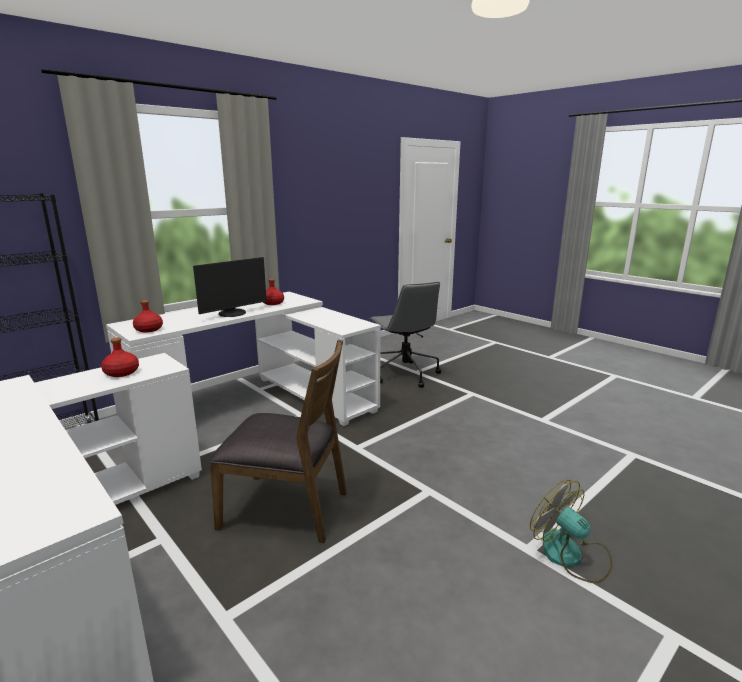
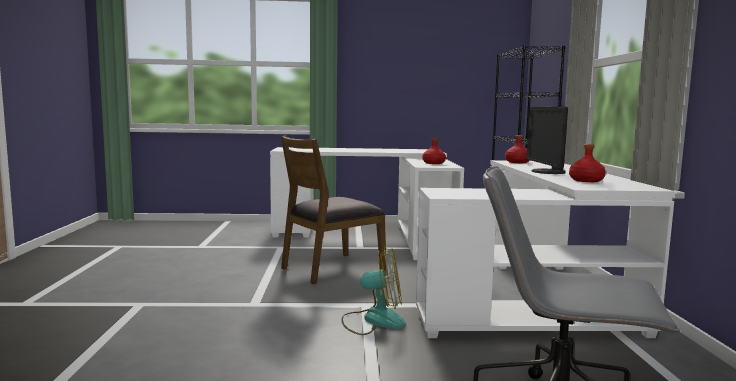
camera: 130 degrees right, 10 degrees down
(570, 556) = (102, 311): fan -> fan (374, 320)

